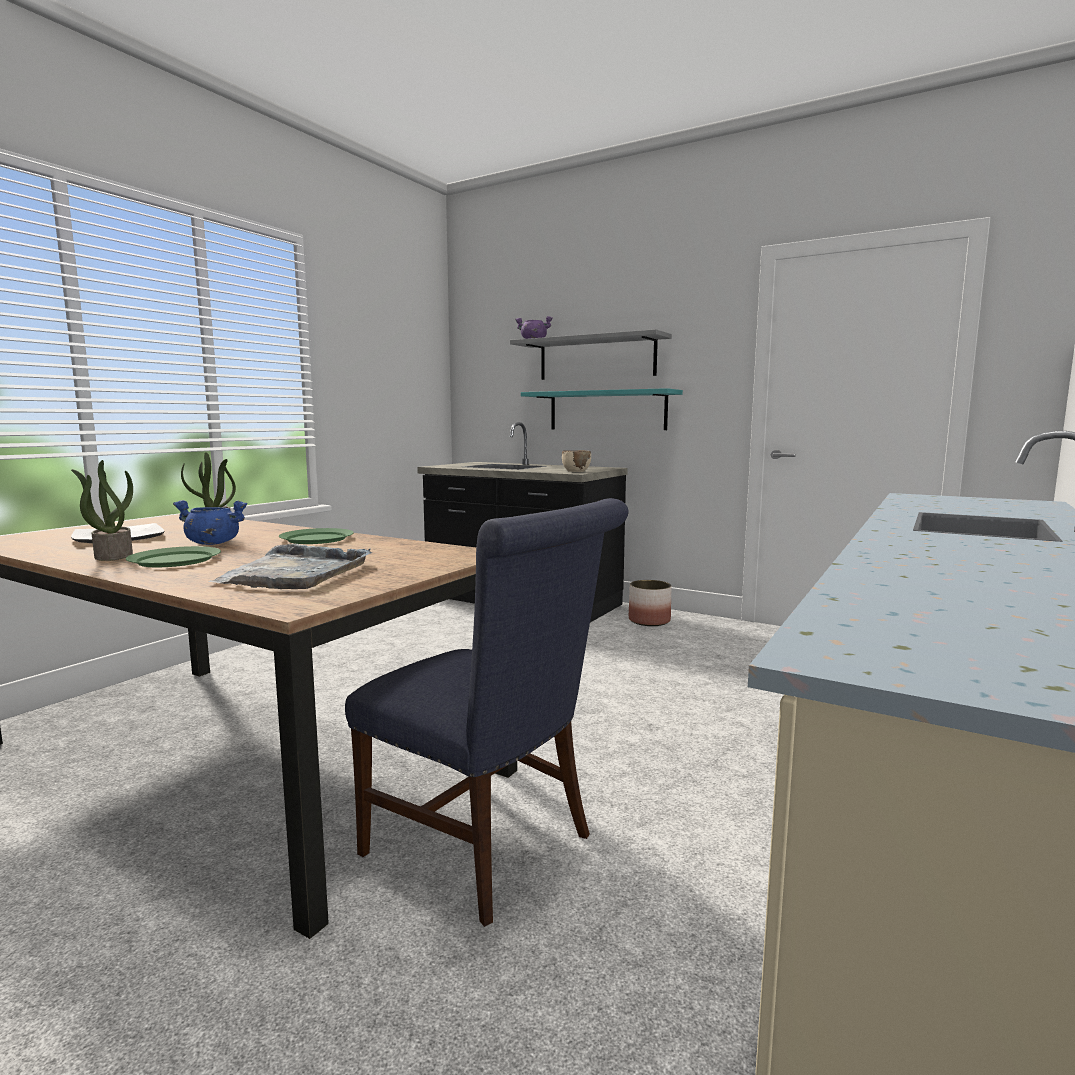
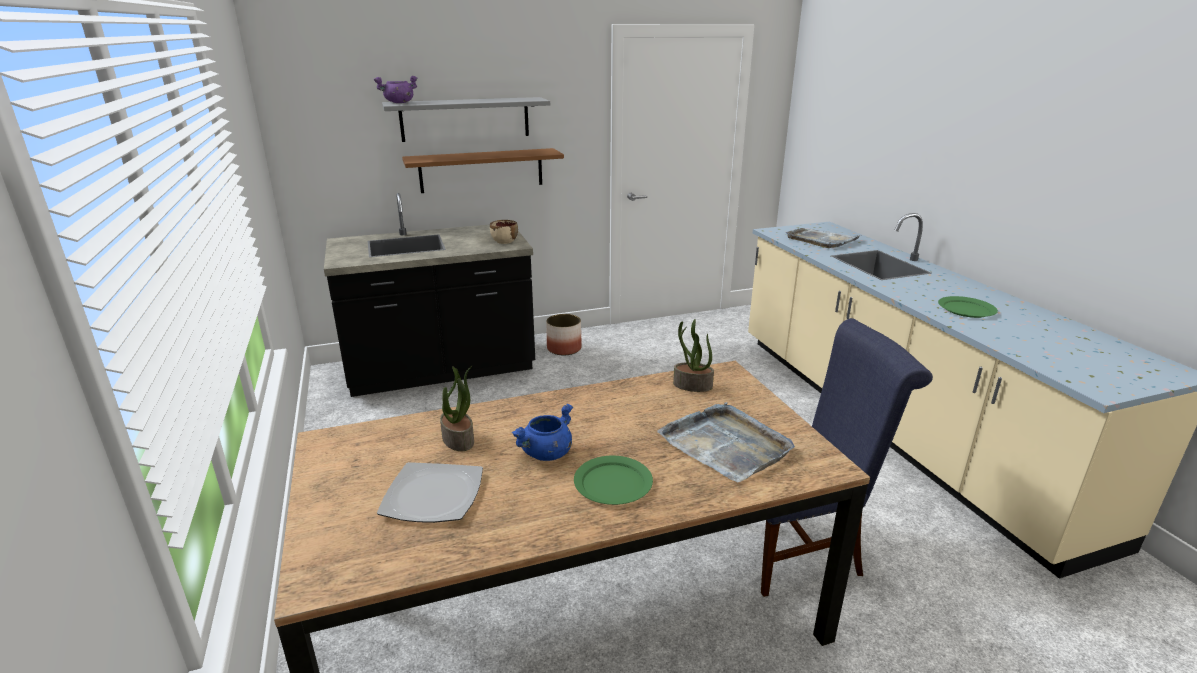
camera: 50 degrees left, 15 degrees up
(113, 555) = (547, 510): potted plant -> potted plant (692, 385)
(317, 539) = (589, 407): green plate -> green plate (966, 309)
(607, 410) = (481, 170): turquoise shelf -> brown shelf
(968, 506) = (822, 240): none -> grey tray

